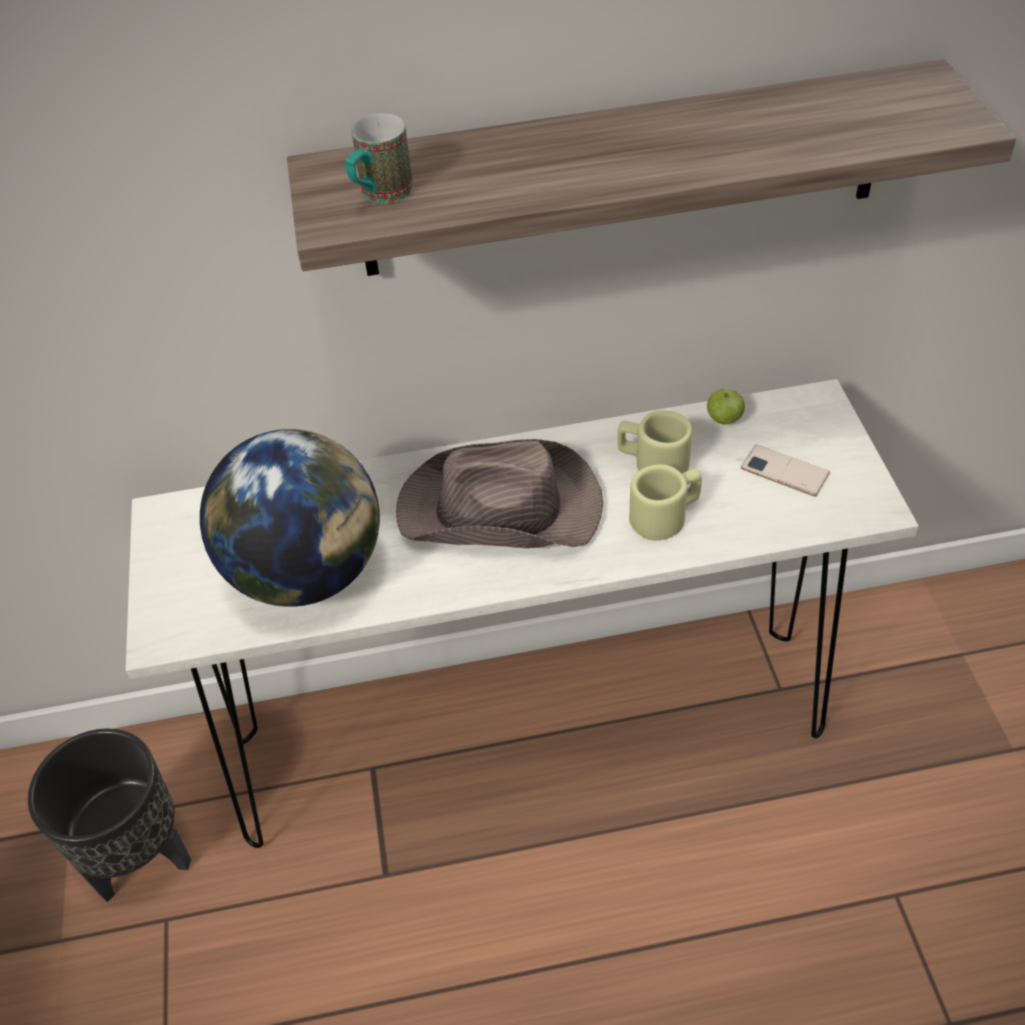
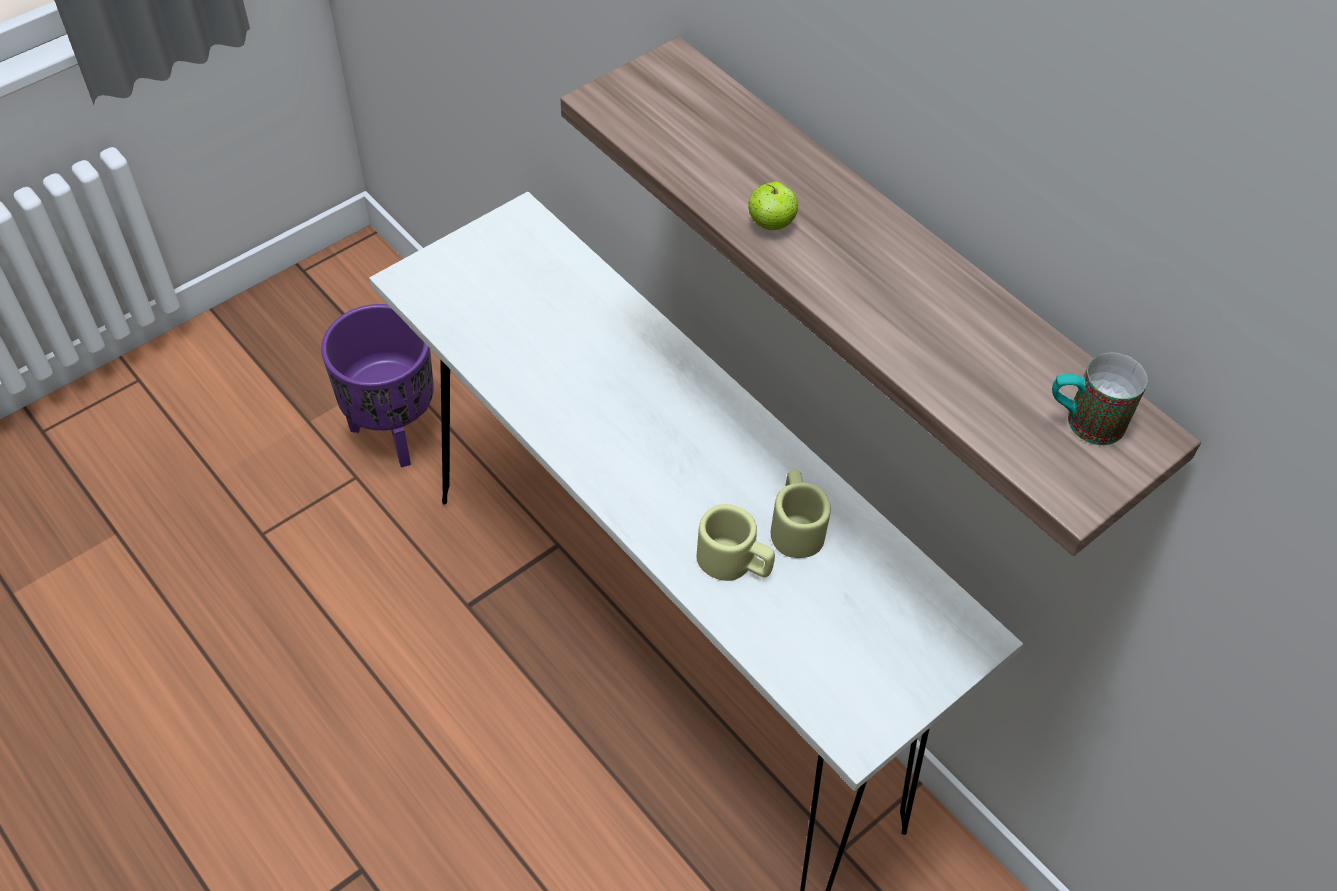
camera: 55 degrees right, 5 degrees up
(142, 859) = (395, 433): black planter -> purple planter
(307, 573) = (518, 337): globe -> none
(380, 195) = (660, 113): mug -> mug (1082, 422)
(502, 509) = (665, 435): brown hat -> none
(724, 419) = (892, 563): apple -> apple (771, 224)
(784, 471) = (855, 640): phone -> none

